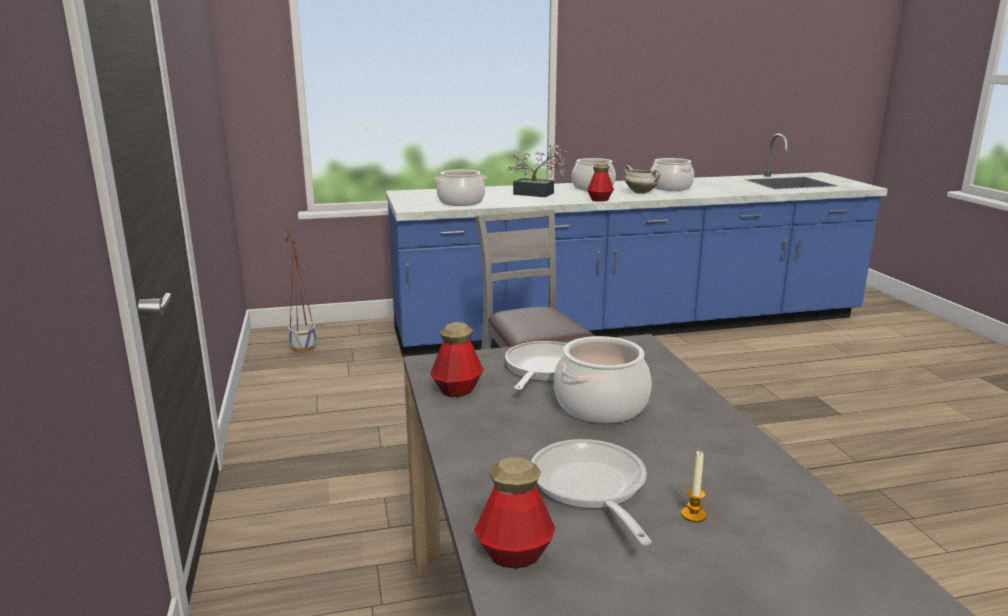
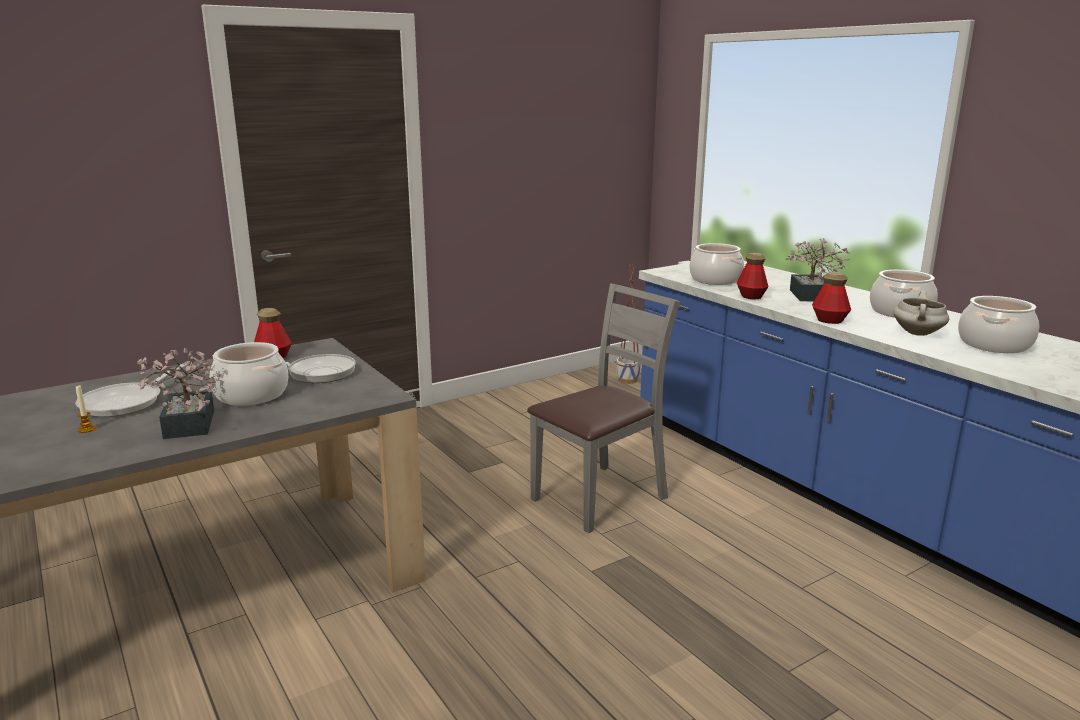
camera: 70 degrees right, 0 degrees up
(514, 554) = (63, 393): bottle -> bottle (751, 296)
(590, 488) = (128, 402): frying pan -> frying pan turned 150 degrees clockwise
(702, 442) = (187, 427): none -> potted plant

